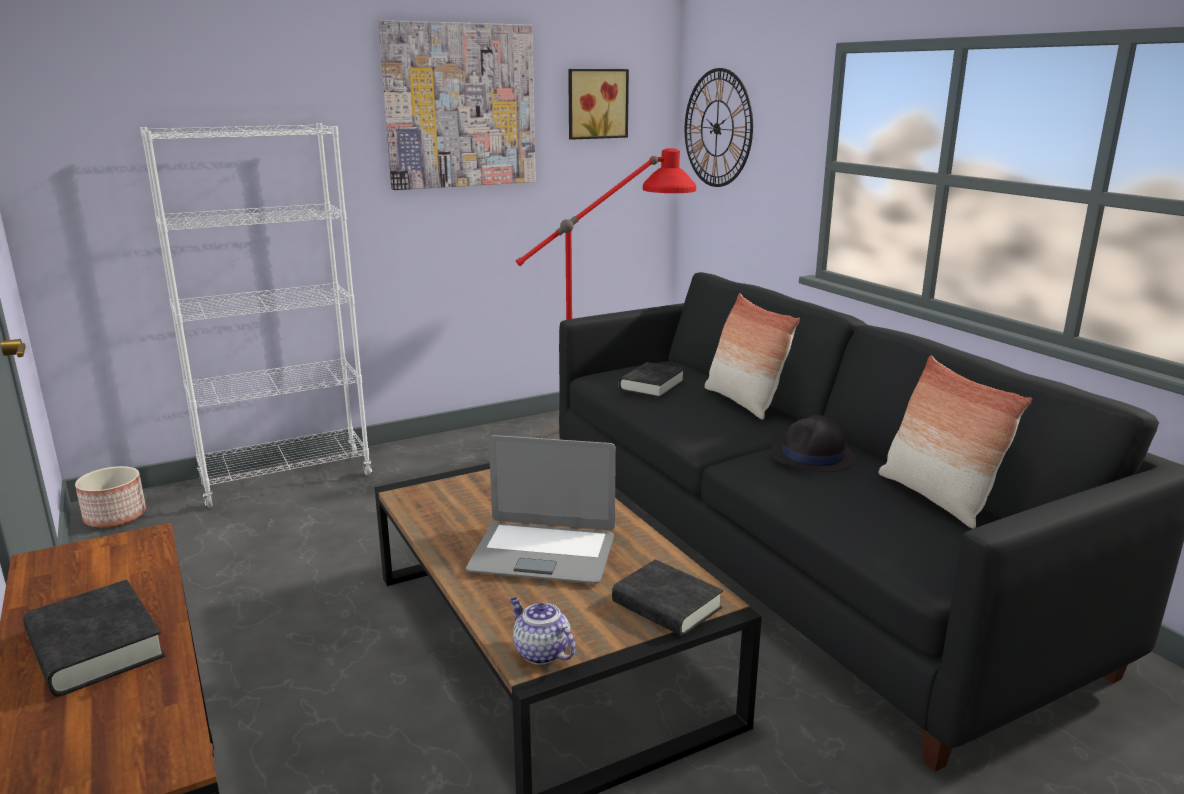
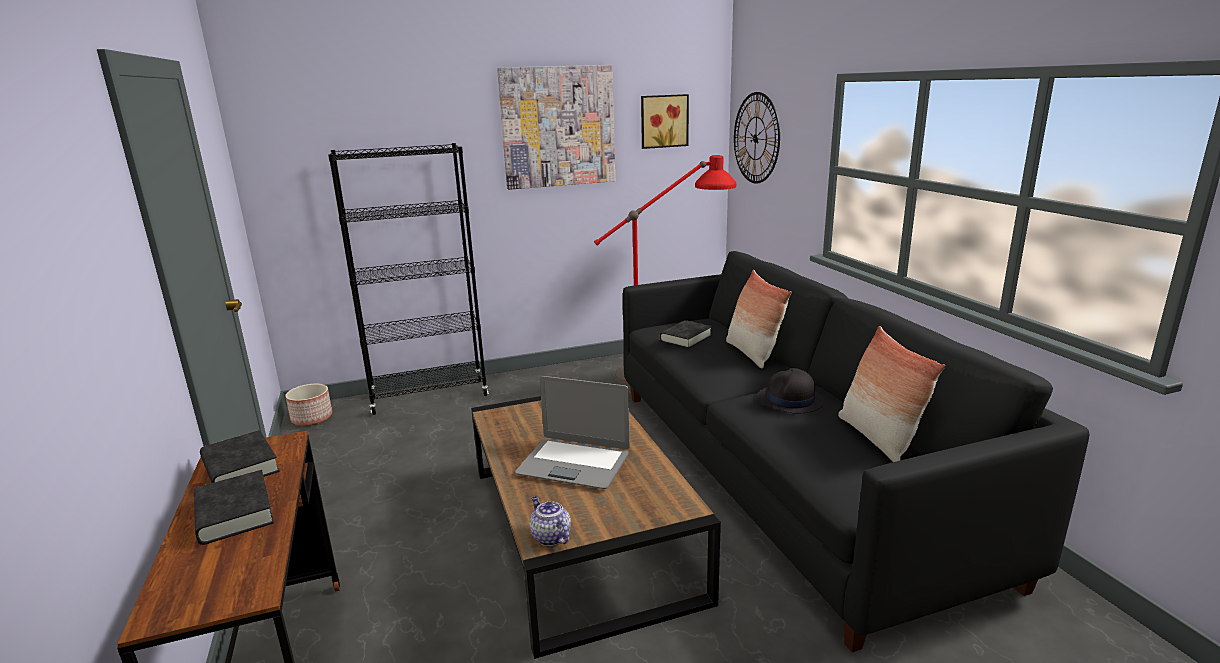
camera: 10 degrees right, 0 degrees up
(287, 479) = (429, 396): white bookcase -> black bookcase
(666, 605) = (651, 509): black book -> black book (240, 467)

